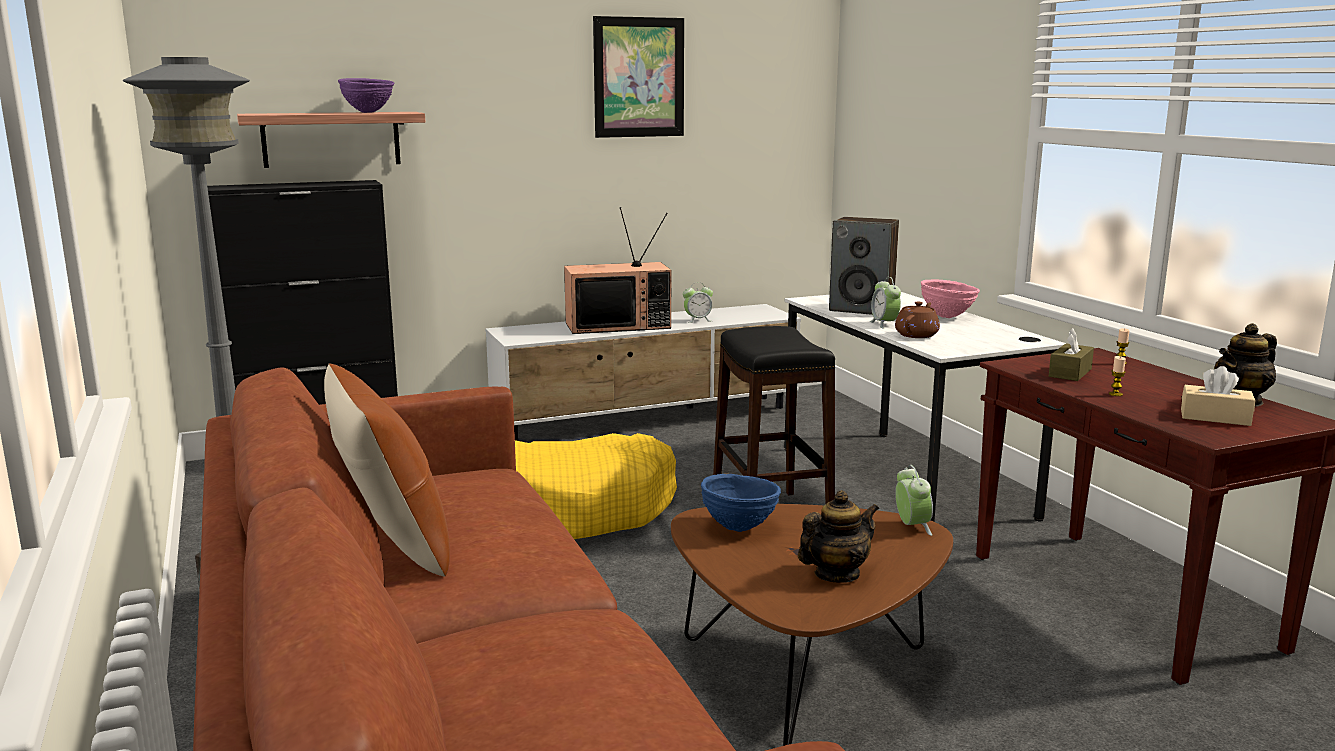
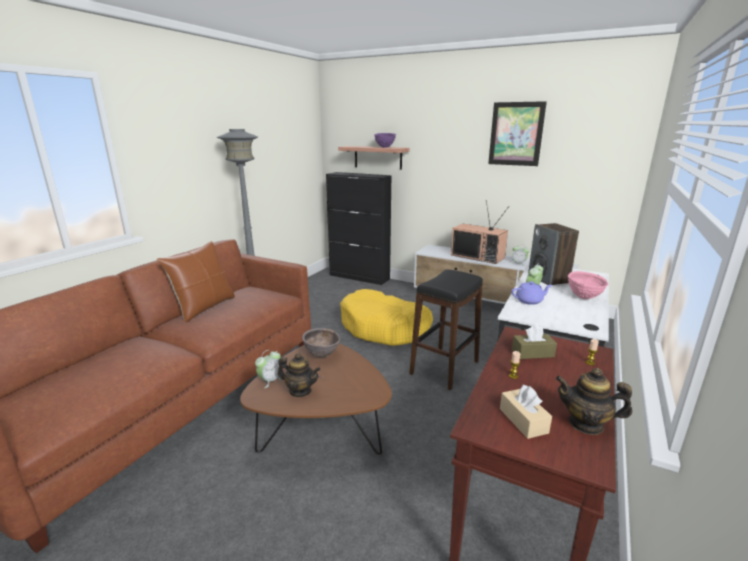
camera: 50 degrees right, 5 degrees up
(739, 528) = (322, 355): blue bowl -> brown bowl
(912, 527) = (375, 392): alarm clock -> alarm clock (270, 380)
(917, 335) = (529, 301): brown teapot -> purple teapot

